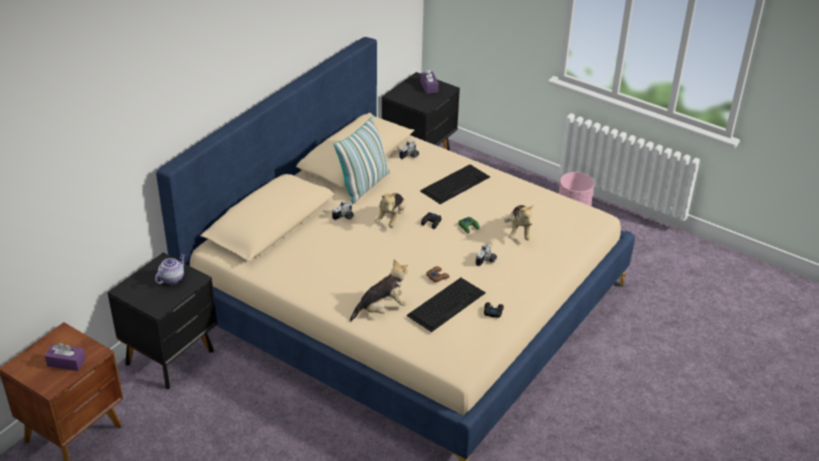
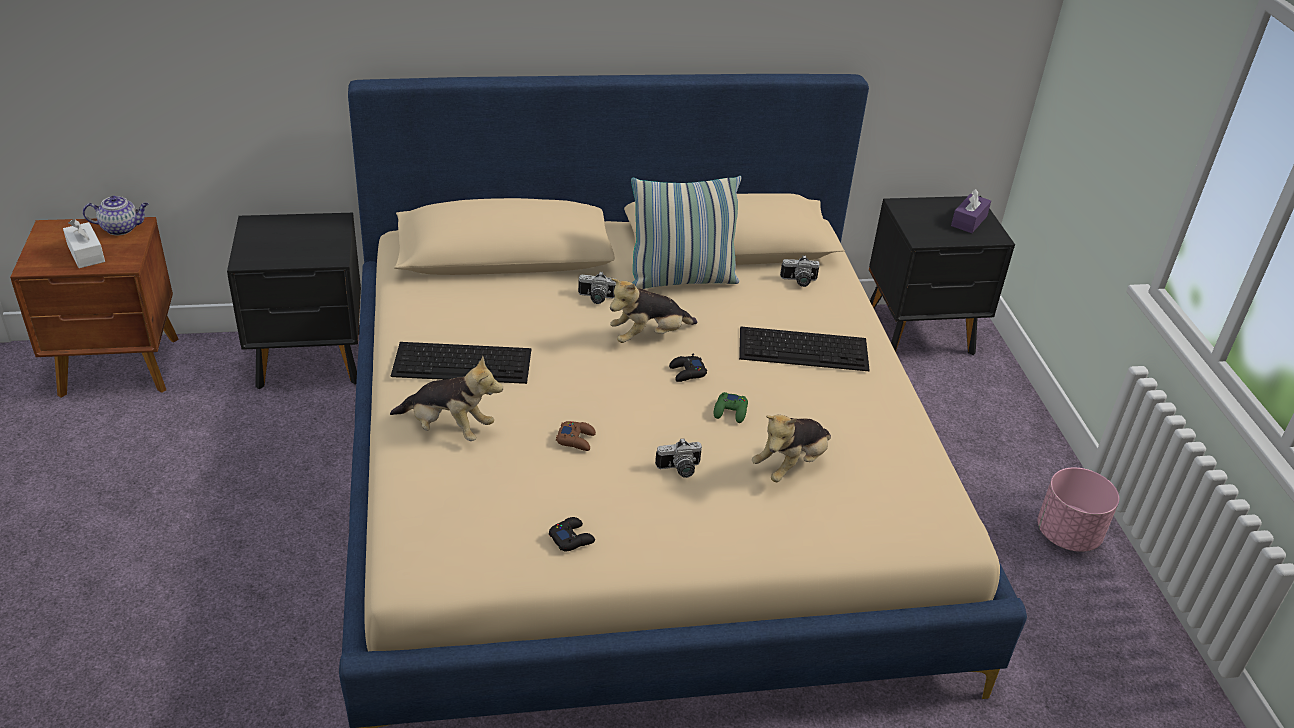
camera: 45 degrees right, 0 degrees up
(66, 362) = (86, 253): purple tissue box -> white tissue box
(172, 278) = (312, 242): teapot -> teapot (121, 228)
(446, 303) = (527, 480): keyboard -> keyboard (463, 362)

